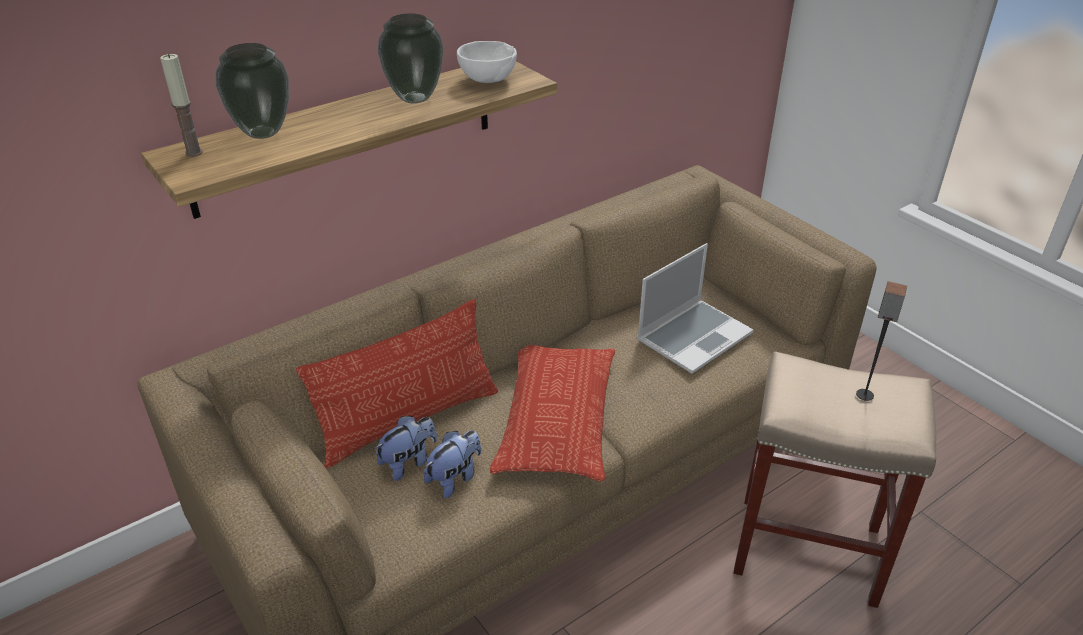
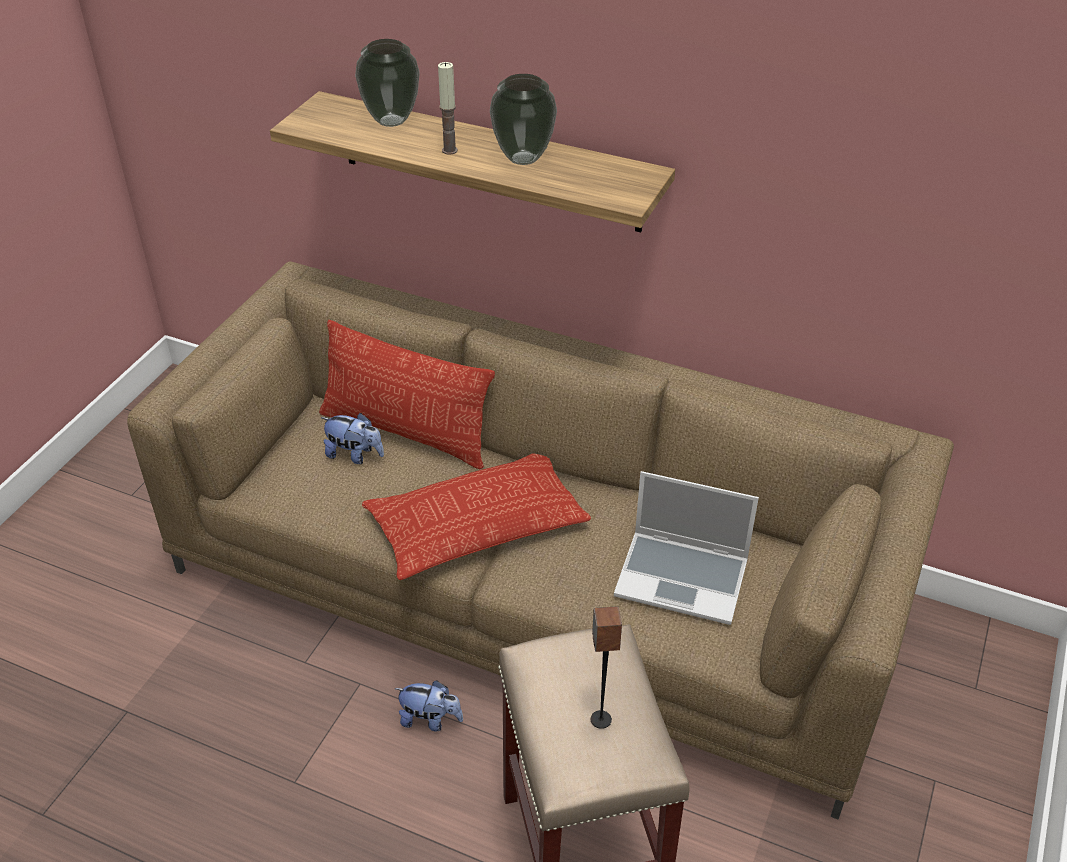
camera: 60 degrees right, 5 degrees up
(193, 152) = (335, 109): candle -> candle (449, 150)
(455, 478) = (354, 490): plush toy -> plush toy (430, 719)
(488, 80) = (602, 179): white bowl -> none

